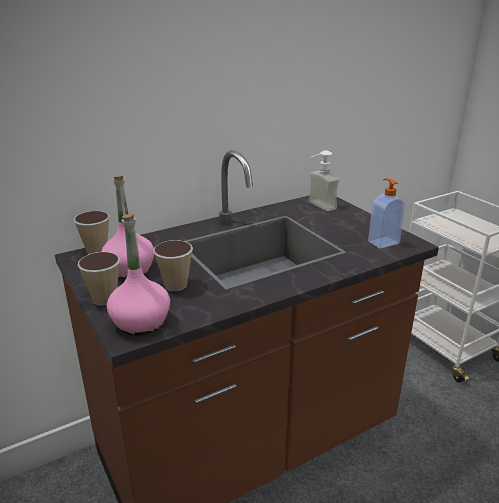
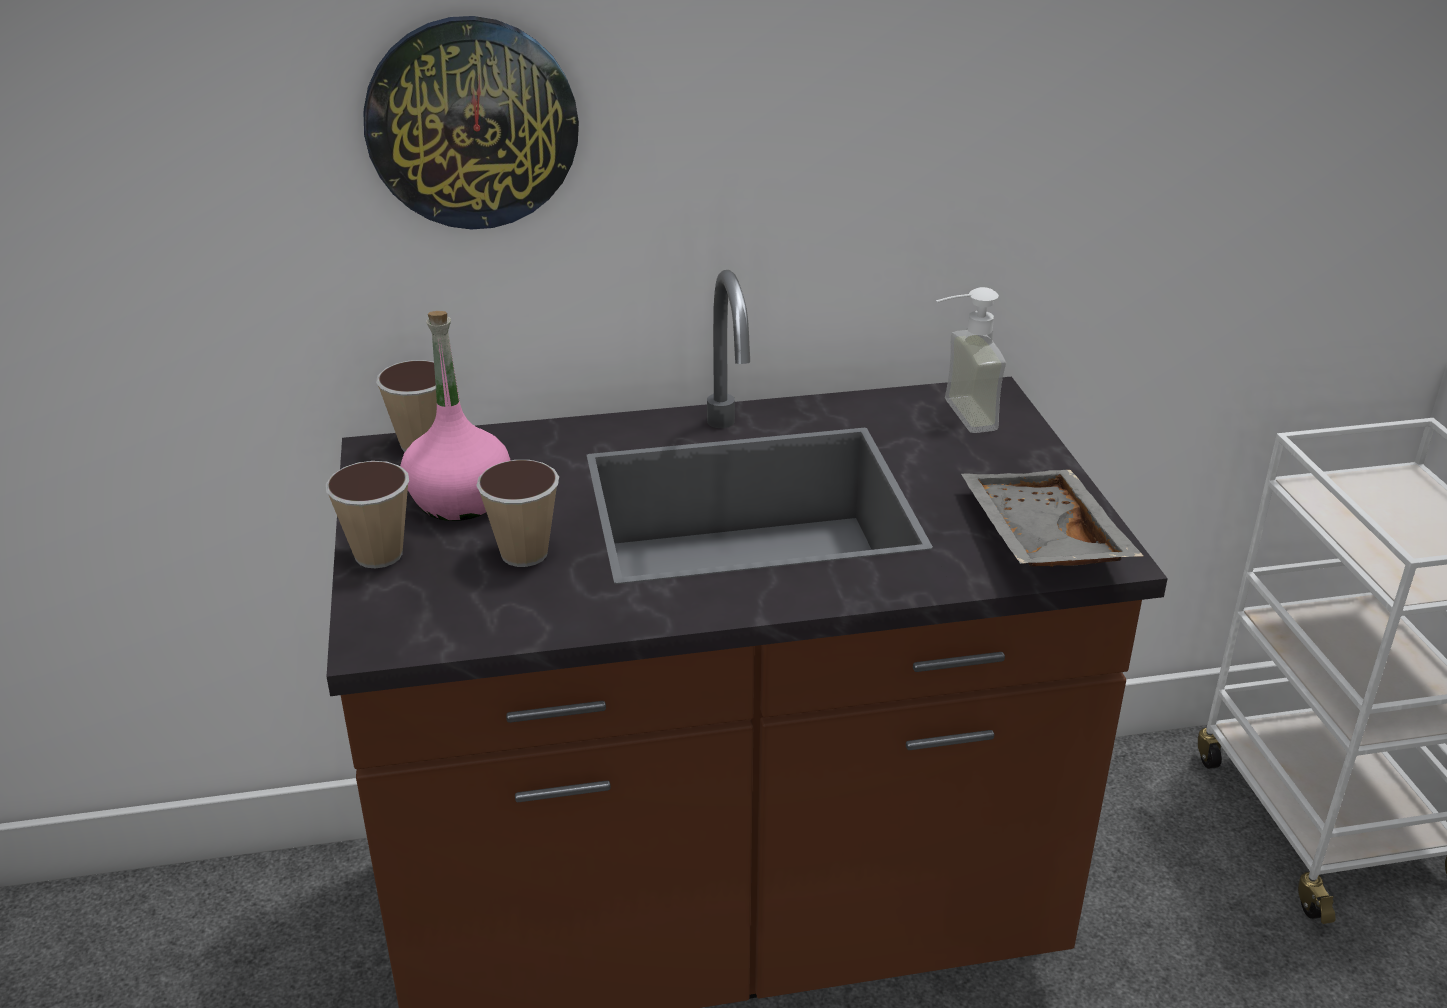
camera: 20 degrees right, 5 degrees up
(108, 93) = (472, 123): none -> wall clock
(140, 322) = (414, 618): pink bottle -> none
(382, 242) = (1038, 539): soap dispenser -> grey tray

